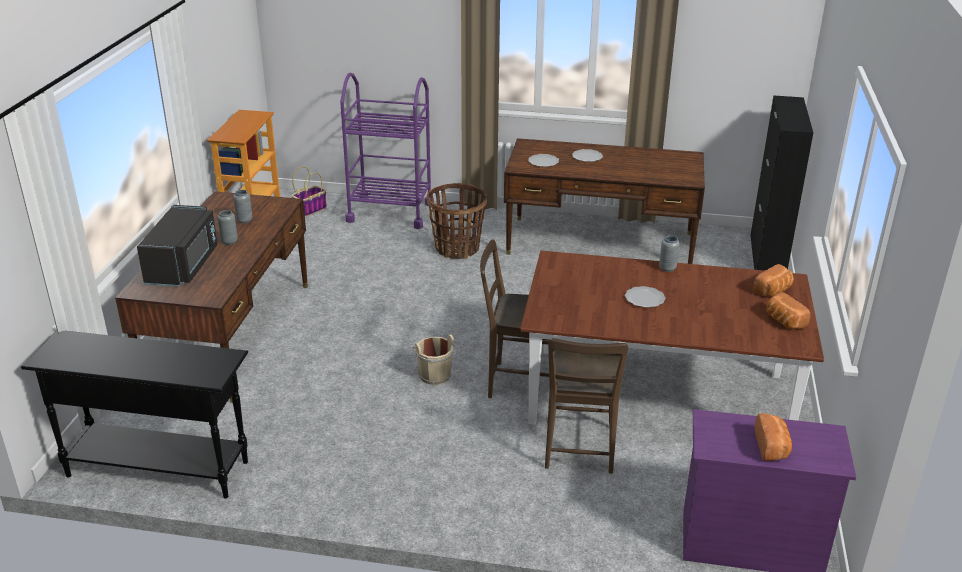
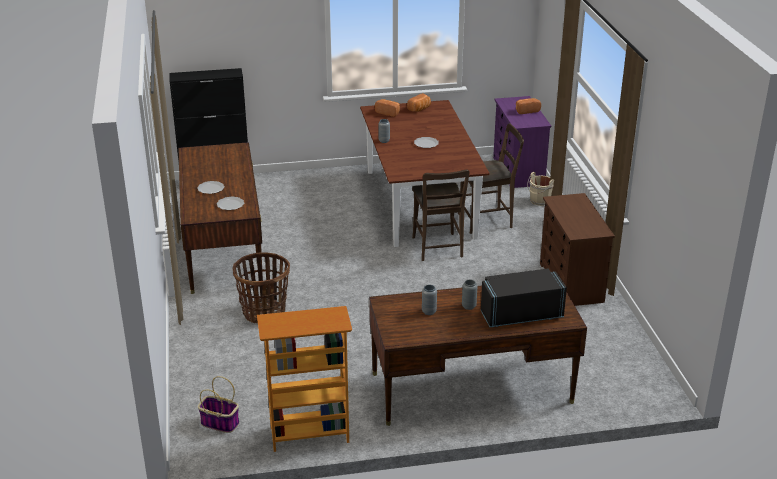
camera: 110 degrees left, 0 degrees up
(157, 468) = (635, 360): black console table -> none
(361, 475) = (571, 283): none -> brown dresser
(390, 212) = (205, 368): purple cart -> none
(434, 375) = (453, 281): beige bucket -> beige bucket (539, 201)

